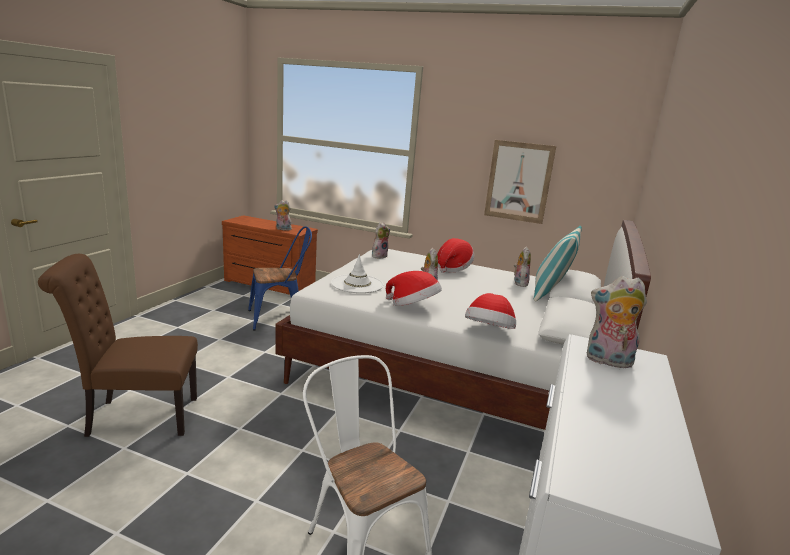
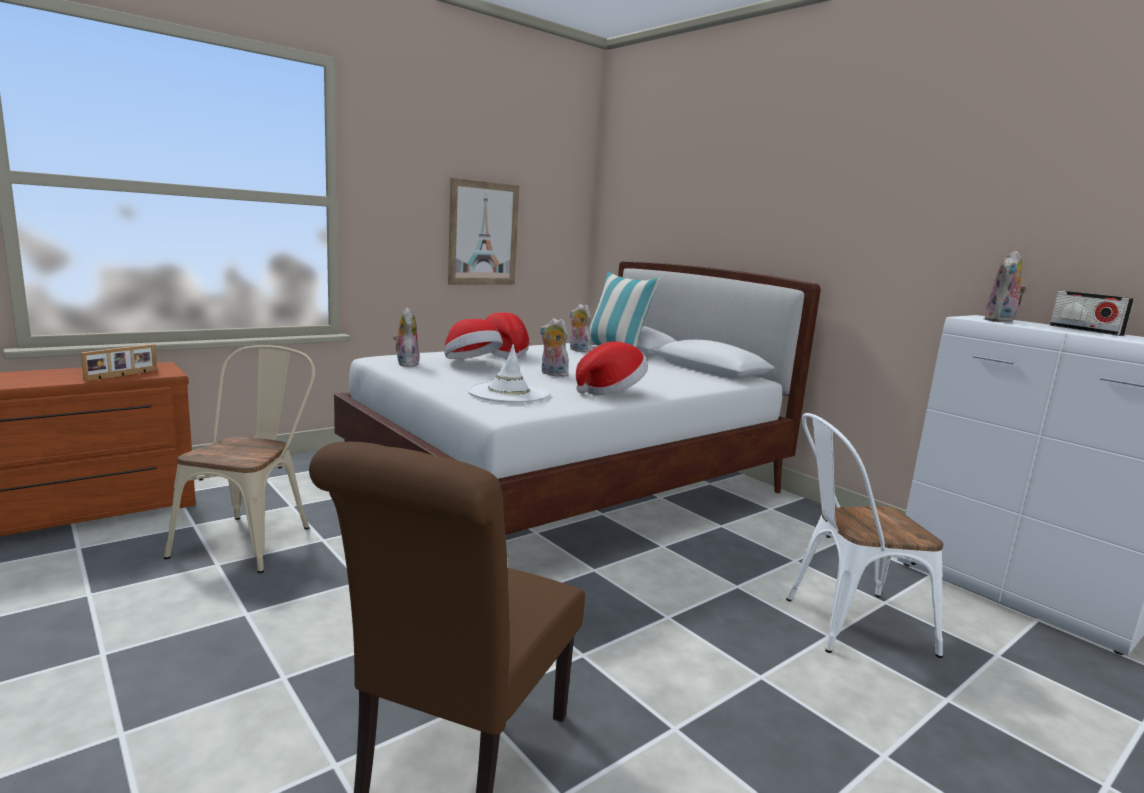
camera: 60 degrees left, 5 degrees down
(280, 318) = (251, 538): blue chair -> beige chair
(283, 229) = (122, 375): plush toy -> picture frame
(489, 332) = (702, 387): hat -> hat (471, 363)
(646, 414) = (1085, 330): none -> radio

